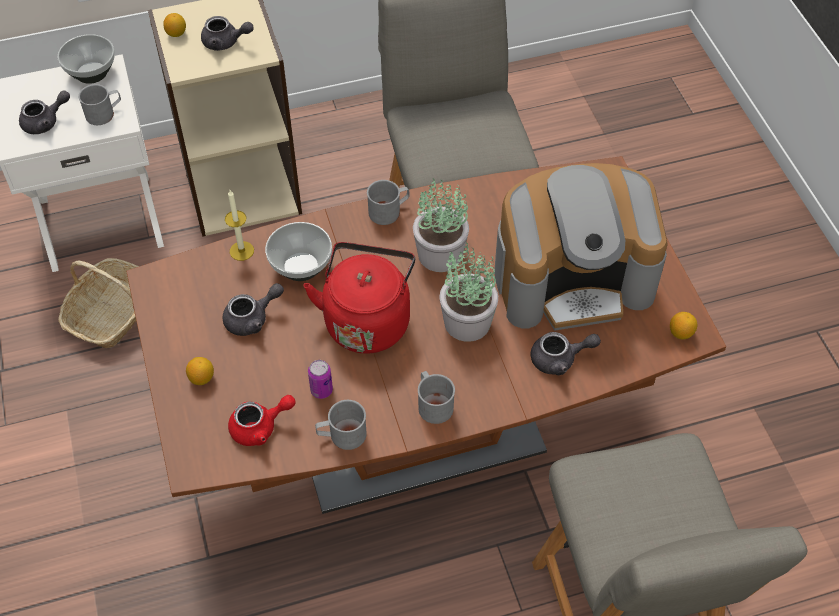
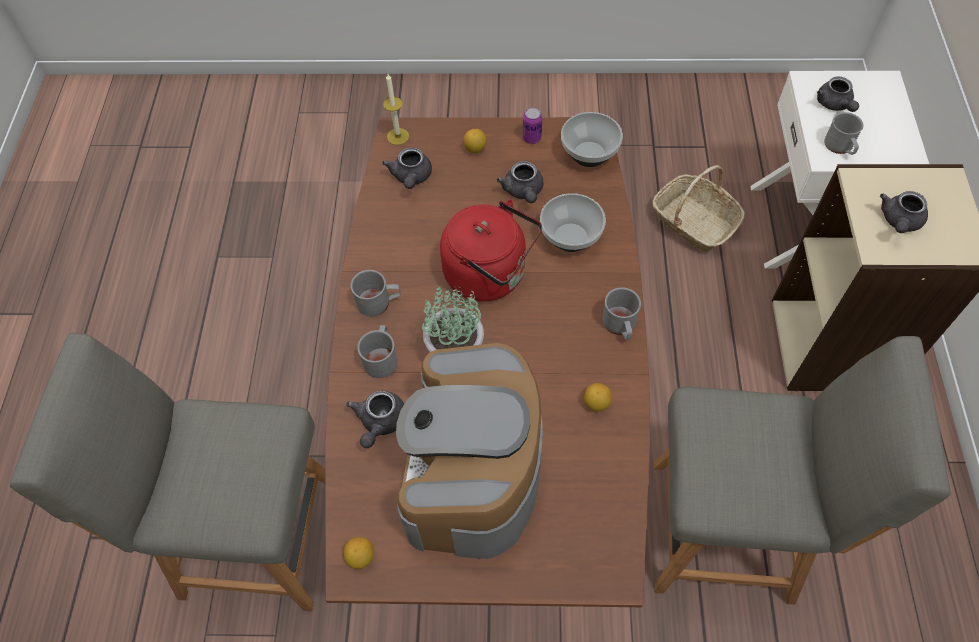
camera: 110 degrees right, 5 degrees up
(91, 73) = (902, 143): bowl -> bowl (589, 154)
(176, 33) = (918, 182): lemon -> lemon (596, 403)
(241, 251) = (605, 197): candle -> candle (398, 136)
(260, 427) = (411, 178): red teapot -> grey teapot
(321, 390) = (428, 225): can -> can (532, 138)
(342, 435) = (378, 229): grey mug -> grey mug (381, 357)
(439, 255) = (547, 355): potted plant -> none

